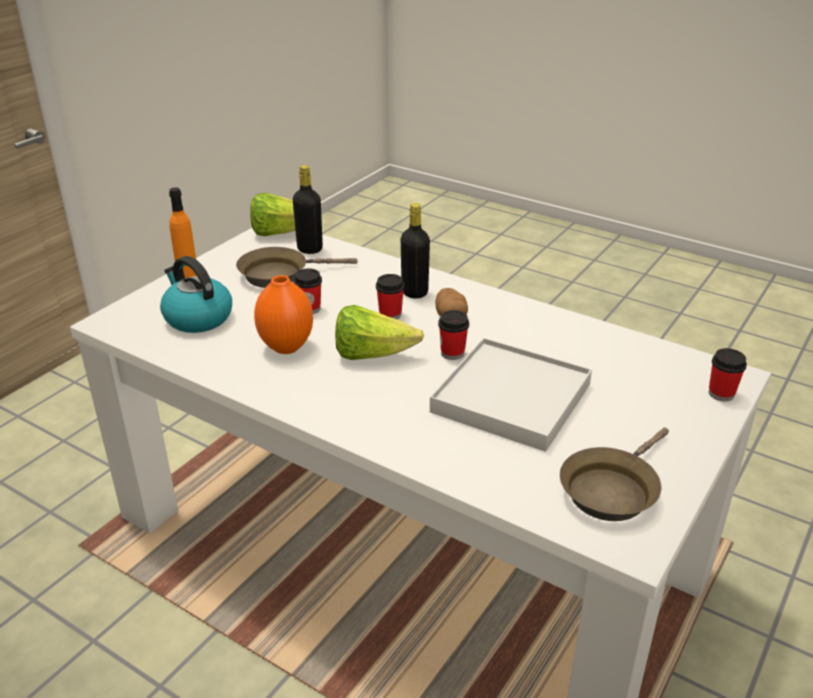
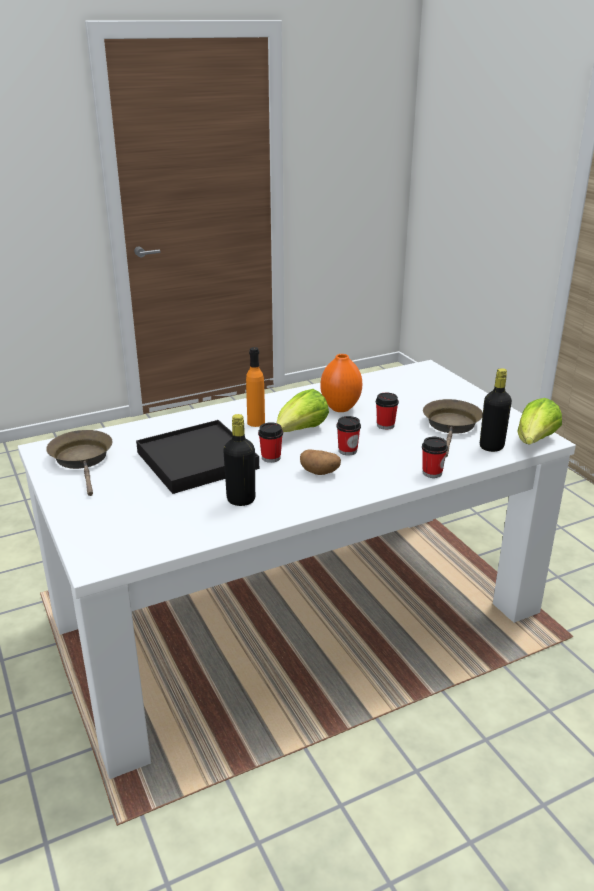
camera: 120 degrees right, 5 degrees down
(188, 275) = (476, 397): orange bottle -> orange bottle (256, 422)
(197, 318) = (407, 390): kettle -> none
(414, 292) = (373, 469): black bottle -> black bottle (241, 500)
(512, 398) = (197, 461): white tray -> black tray
(721, 394) = (89, 544): cup -> cup (432, 473)

